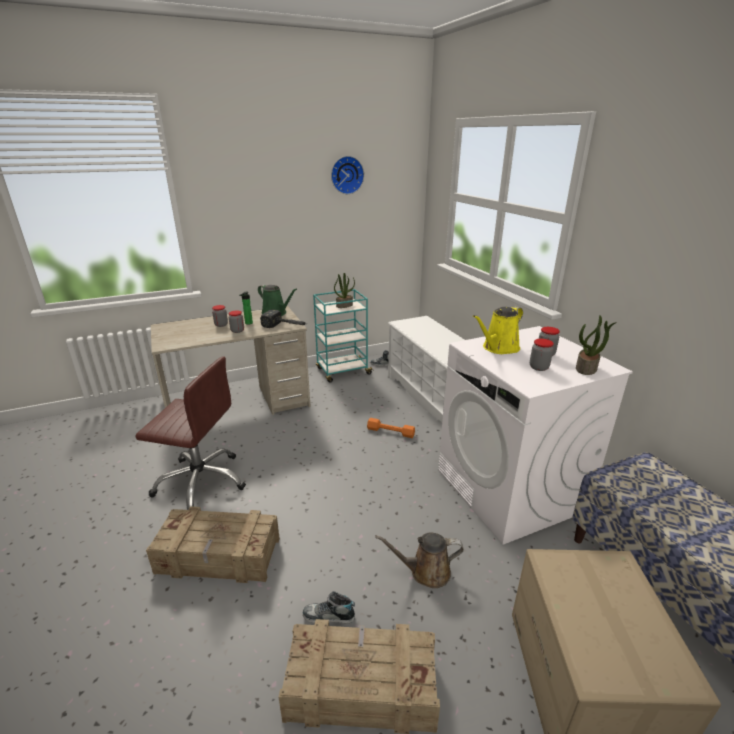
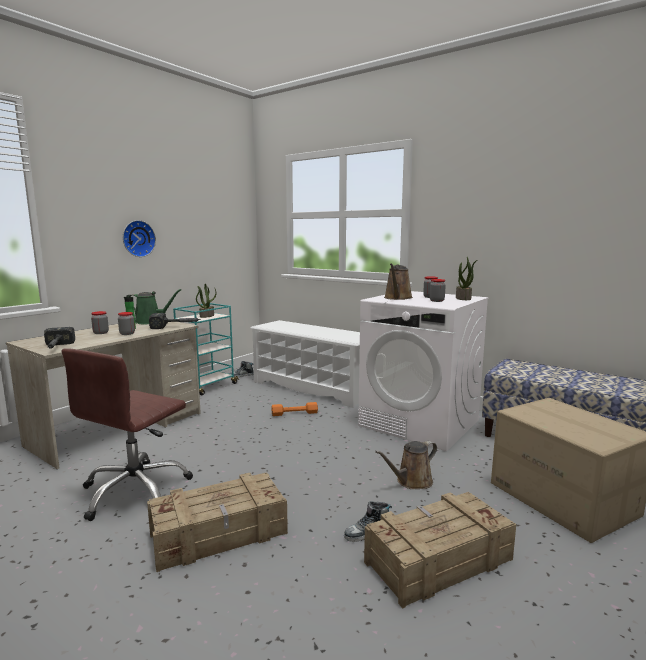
camera: 30 degrees left, 15 degrees down
(169, 342) = (56, 348): none -> hammer
(201, 482) = (136, 491): brown office chair -> brown office chair turned 135 degrees clockwise
(346, 175) = (196, 197): wall clock -> wall clock (137, 238)
(498, 348) = (397, 298): yellow watering can -> brown watering can

